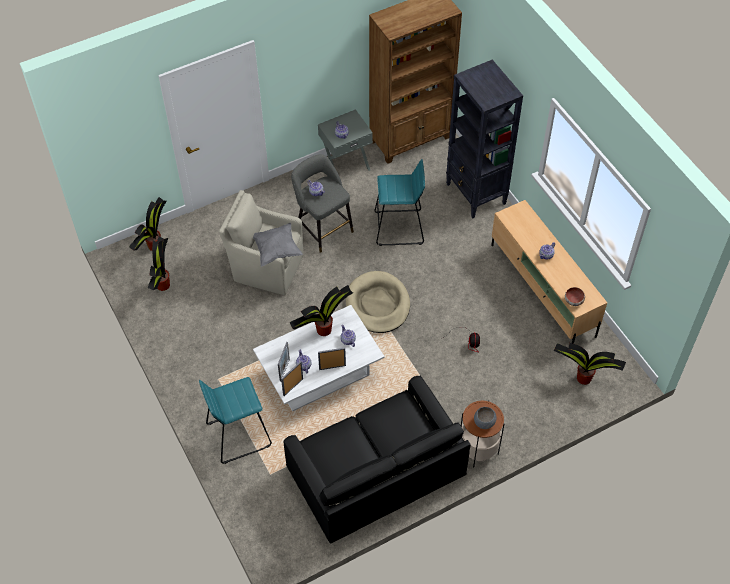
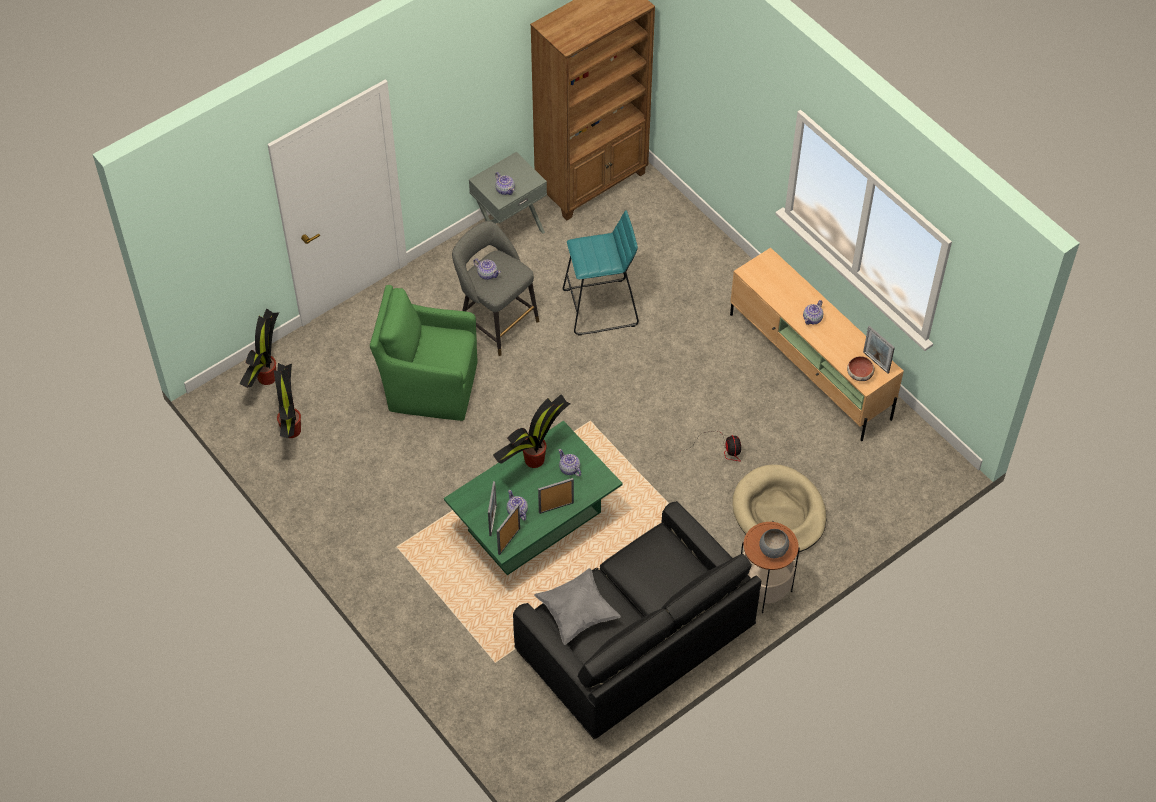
camera: 10 degrees left, 0 degrees up
(238, 435) = (440, 617): turquoise stool -> none
(266, 267) = (429, 386): beige armchair -> green armchair
(276, 250) = (448, 360): grey pillow -> grey pillow (577, 613)
(320, 375) = (534, 522): white coffee table -> green coffee table
(378, 304) = (593, 416): beige dog bed -> beige dog bed (779, 512)
(476, 194) = (696, 248): black bookcase -> none
(583, 378) = (884, 475): potted plant -> none
(587, 293) = (876, 362): none -> picture frame

